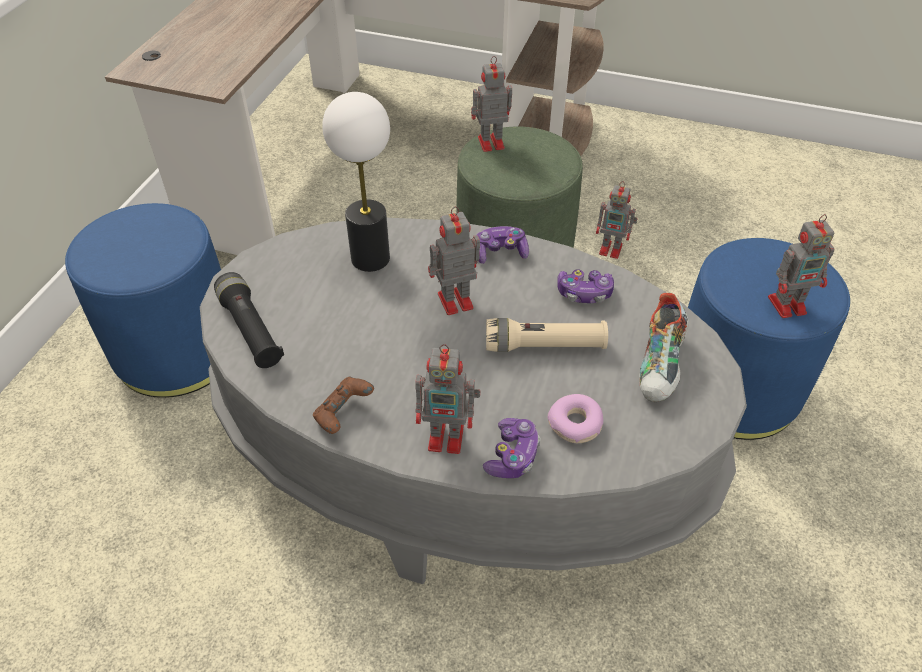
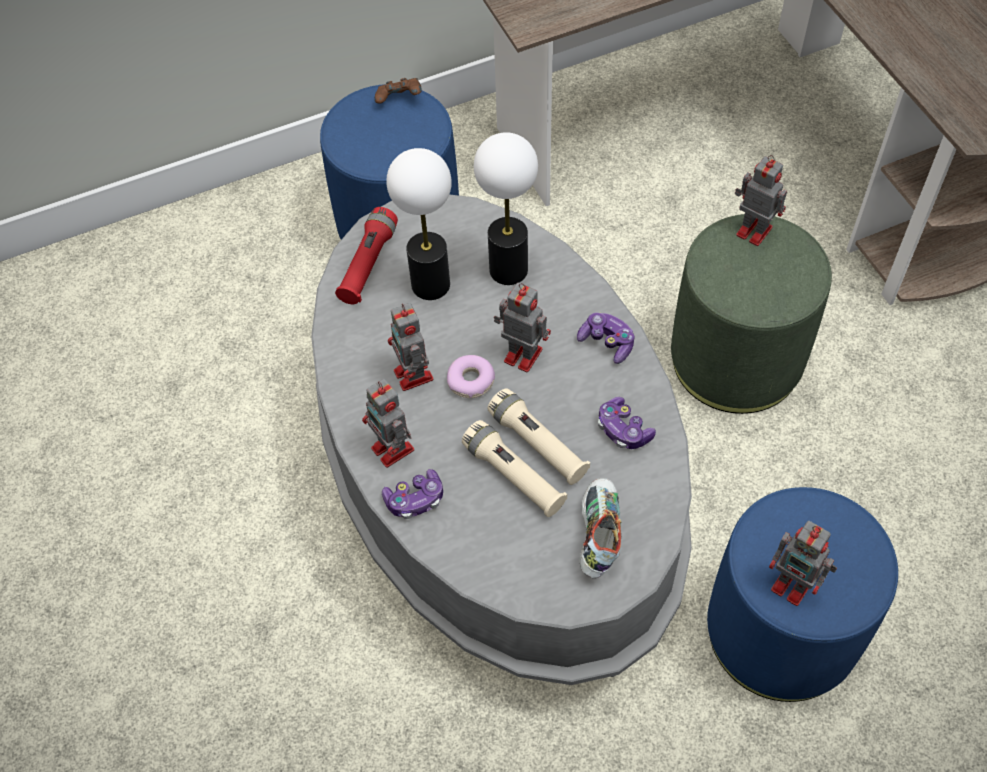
camera: 50 degrees right, 10 degrees up
(250, 330) = (368, 264): black flashlight -> red flashlight
(323, 307) = (431, 284): none -> table lamp
(343, 414) = (352, 377): brown game controller -> brown game controller (399, 100)
(558, 379) = (513, 476): none -> beige flashlight
(575, 424) = (481, 517): donut -> donut (471, 381)
(612, 249) = (848, 417): toy robot -> toy robot (414, 376)
(661, 366) = (597, 534): shoe -> shoe turned 120 degrees clockwise

